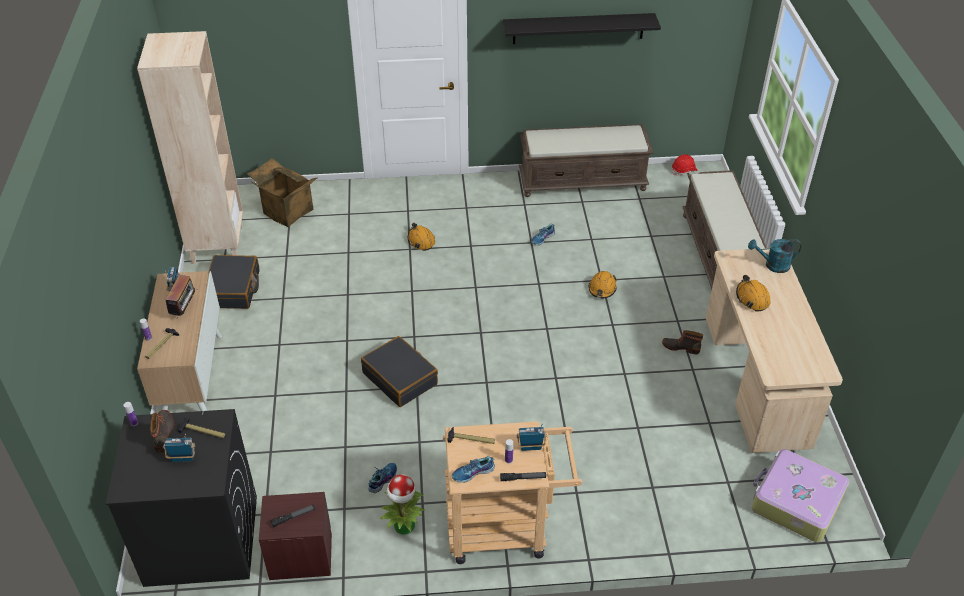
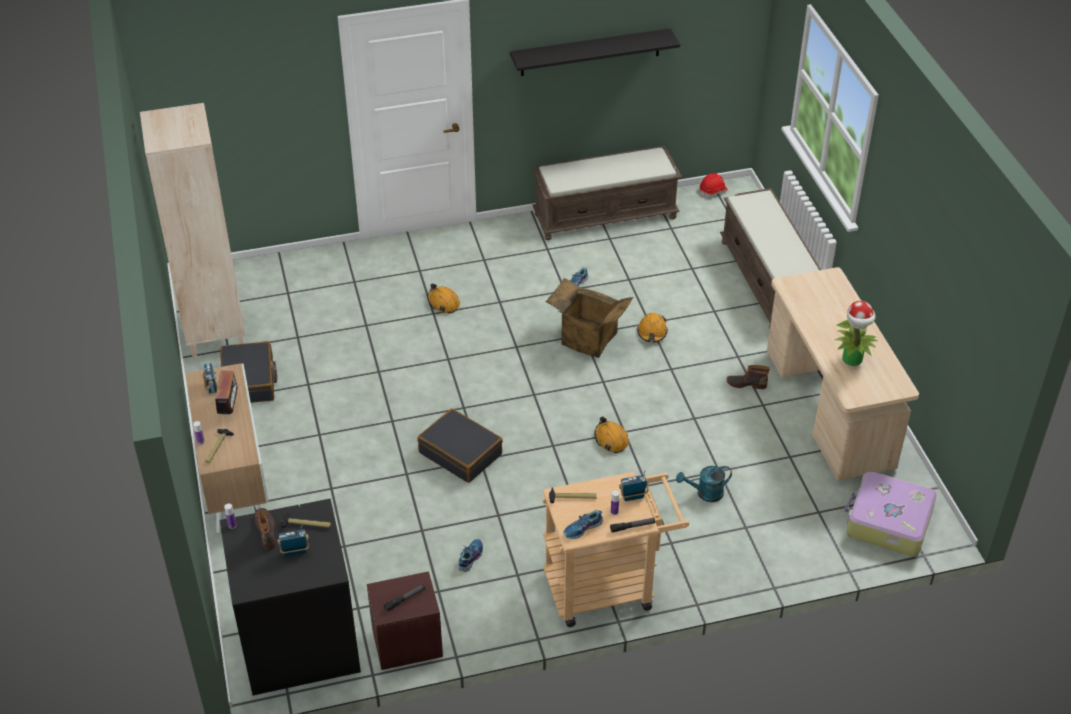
camera: 10 degrees left, 0 degrees up
(286, 212) = (282, 288): cardboard box -> cardboard box (587, 340)
(404, 526) = (505, 599): potted plant -> potted plant (852, 359)
(752, 298) = (818, 323): orange hard hat -> orange hard hat (611, 439)
(772, 265) = (832, 287): turquoise watering can -> turquoise watering can (705, 493)

